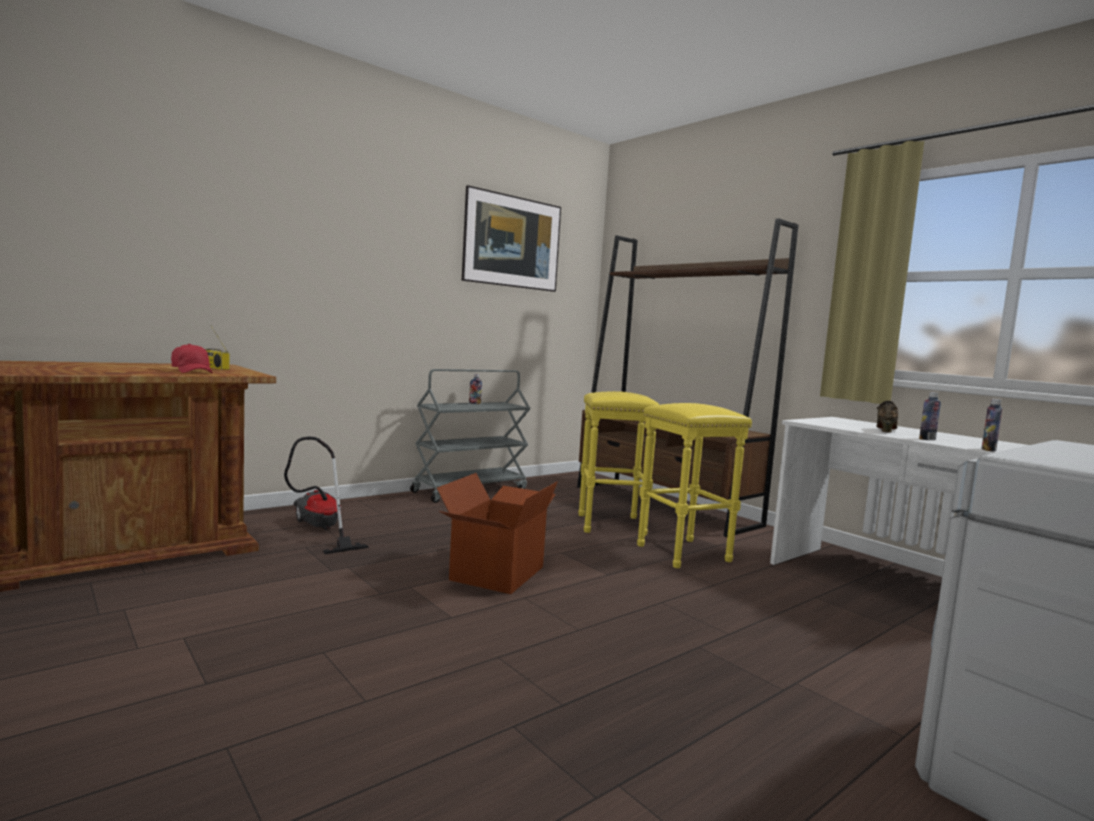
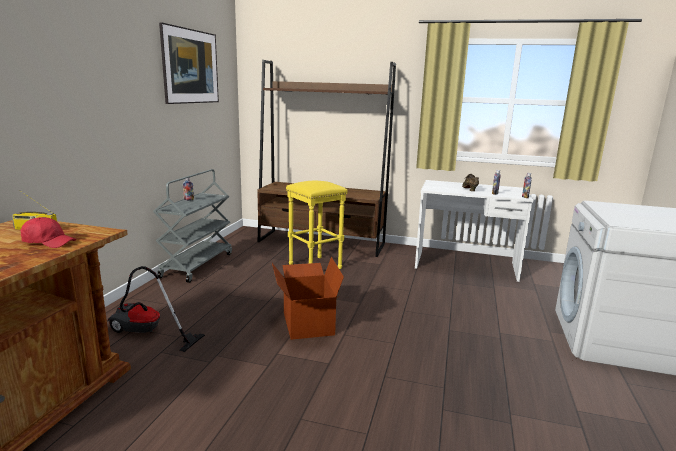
camera: 35 degrees left, 10 degrees up
(685, 553) = (374, 274): yellow stool -> none

